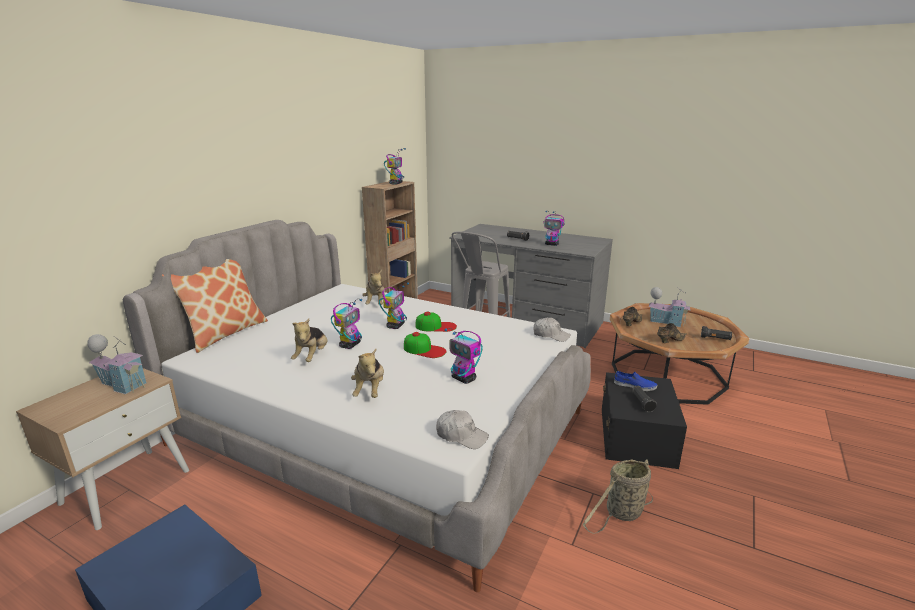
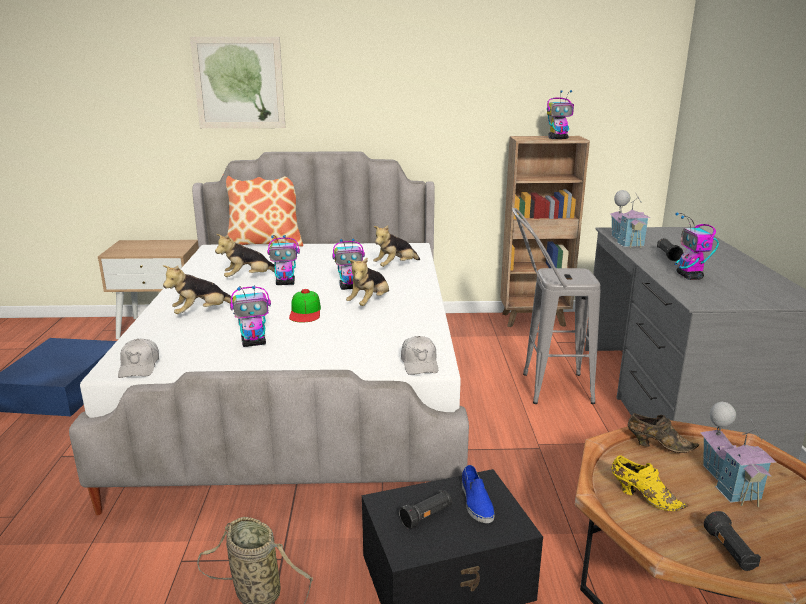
camera: 60 degrees right, 0 degrees up
(123, 384) = (165, 248): toy house -> toy house (626, 241)
(152, 167) = (239, 83): none -> picture
(436, 326) = (369, 303): cap -> plush toy
(464, 379) = (254, 343): toy robot -> toy robot turned 120 degrees counterclockwise
(669, 340) = (643, 496): brown shoe -> yellow shoe

